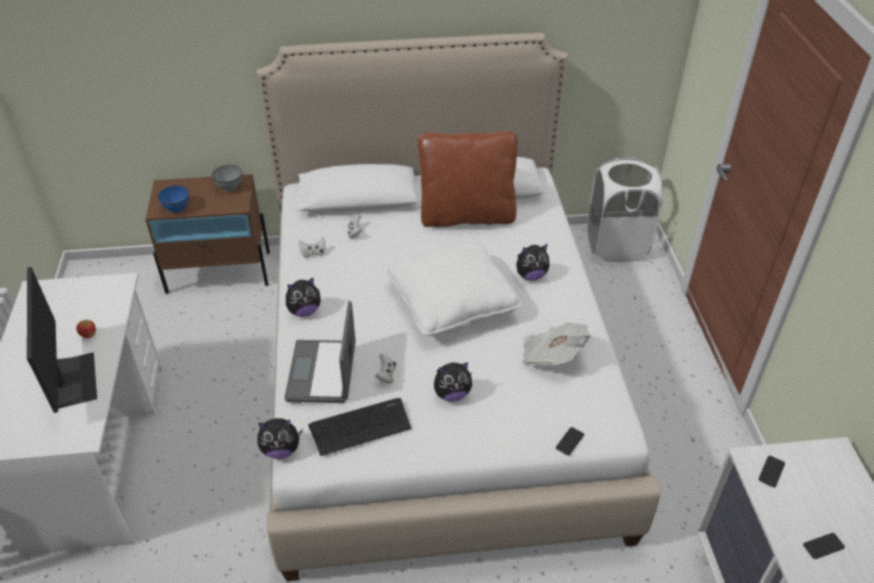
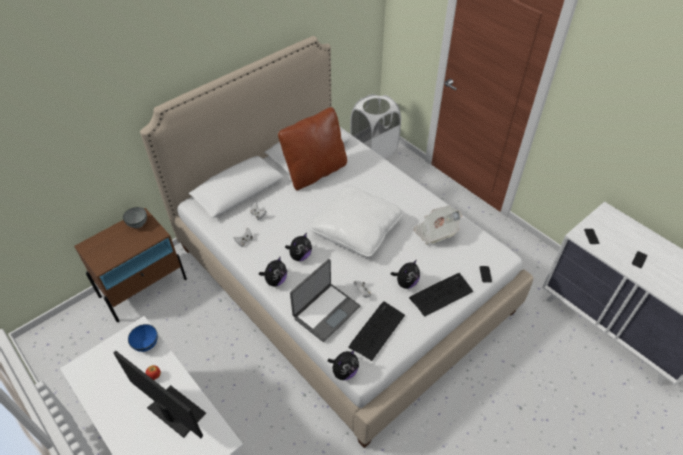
camera: 35 degrees left, 5 degrees up
(177, 208) = (113, 257): blue bowl -> blue bowl (146, 344)
(323, 372) = (325, 311): laptop -> laptop turned 105 degrees counterclockwise
(483, 432) = (441, 294): none -> keyboard
(531, 275) = (383, 191): plush toy -> plush toy (300, 256)

